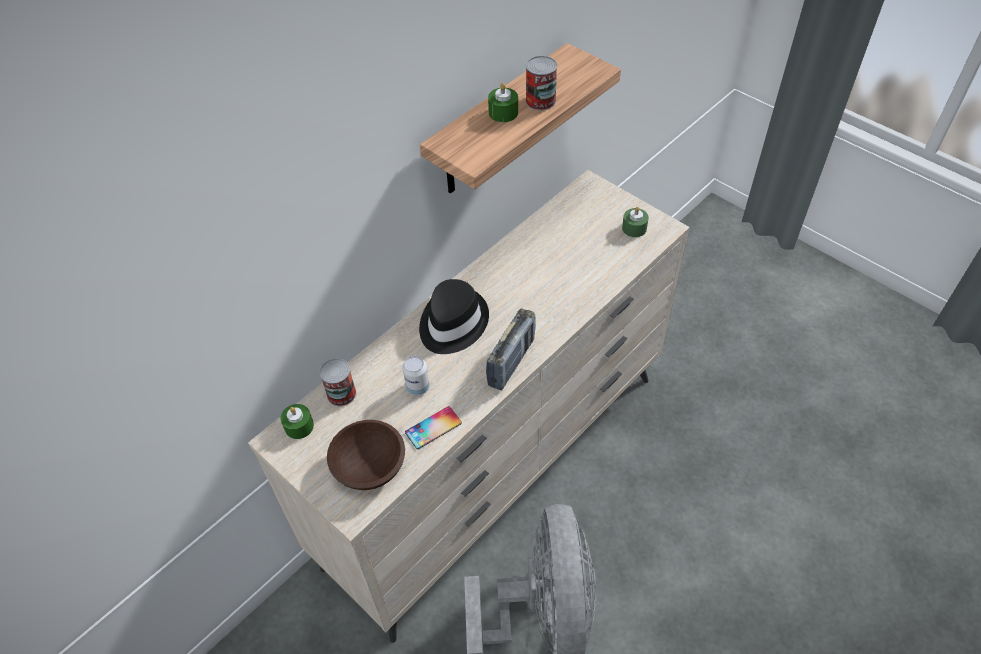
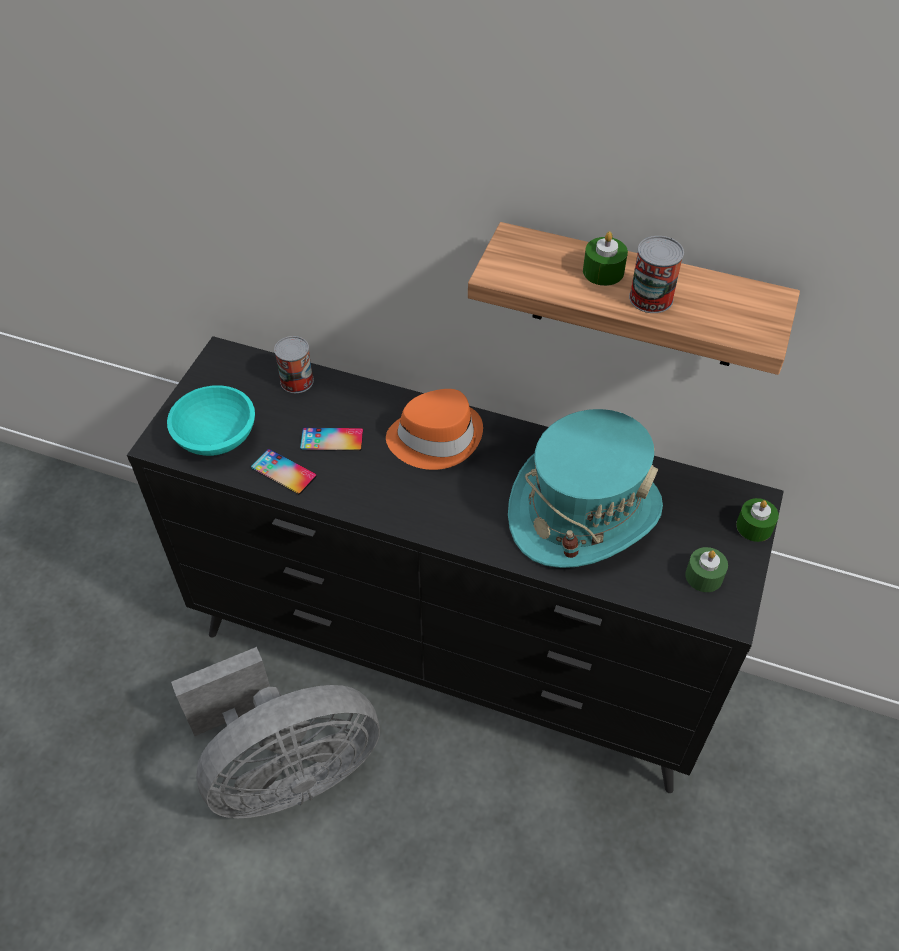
camera: 65 degrees right, 0 degrees up
(299, 426) = (244, 364): green candle -> green candle (754, 526)
(371, 466) = (216, 438): brown bowl -> turquoise bowl
(418, 387) = (332, 439): can -> phone
(452, 323) = (435, 437): black hat -> orange hat
(498, 468) = (452, 657): beige dresser -> black dresser
(511, 362) = (404, 512): radio -> none
(558, 265) = (583, 511): none -> turquoise hat

